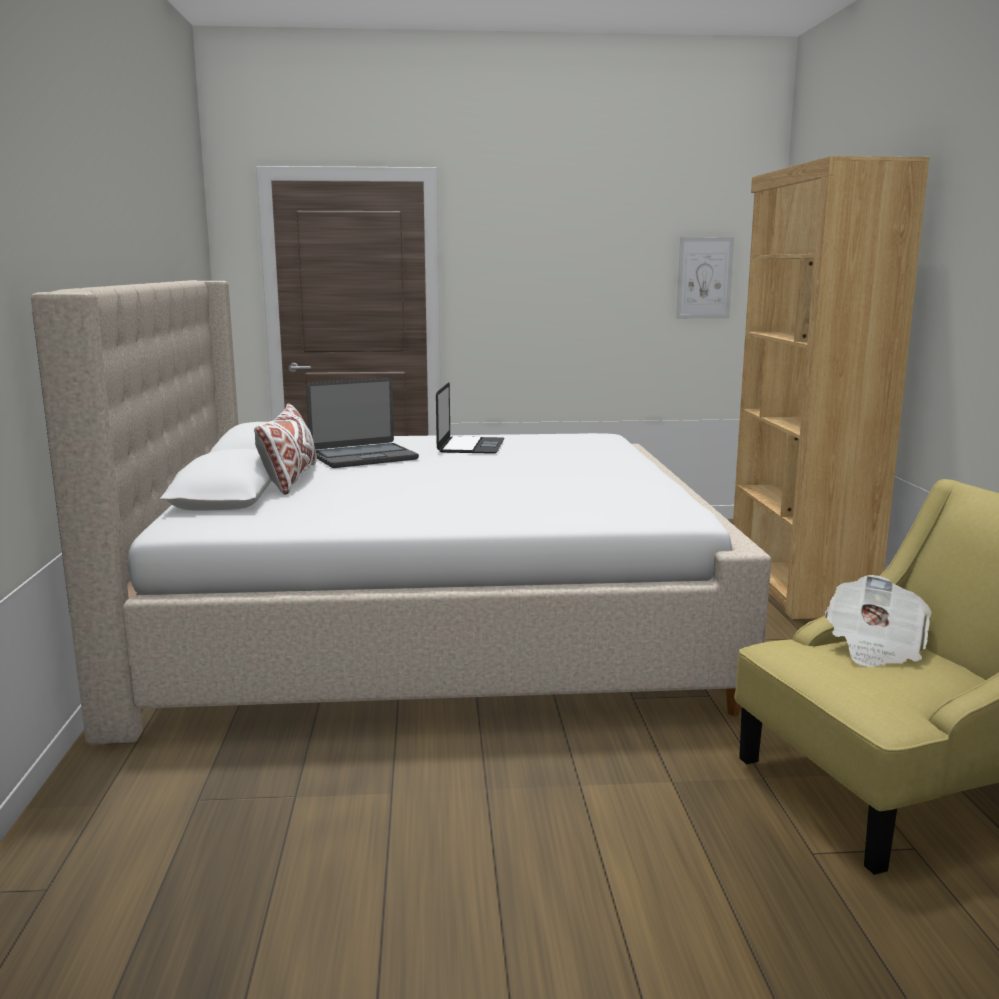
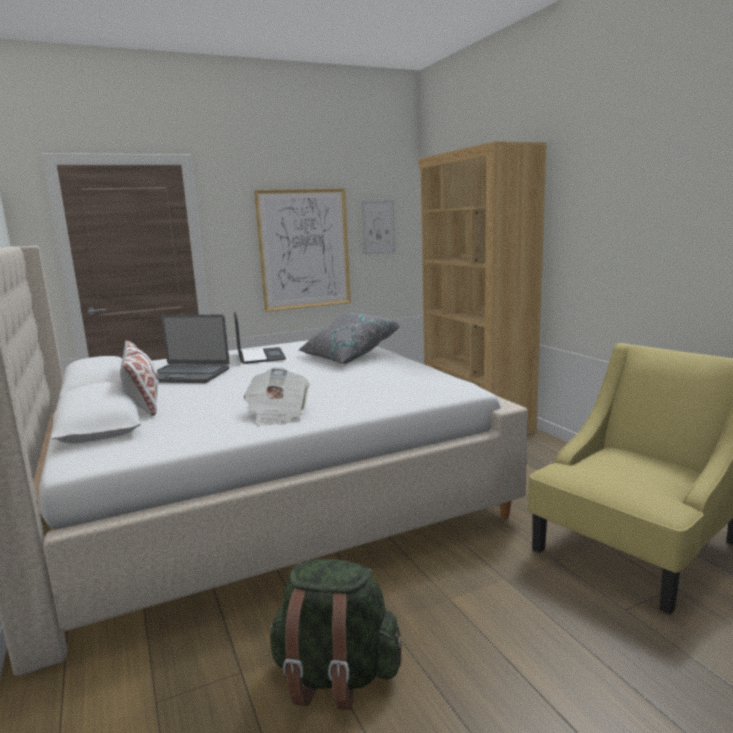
camera: 20 degrees left, 0 degrees up
(363, 457) = (187, 375): laptop -> laptop turned 60 degrees clockwise
(390, 825) = (335, 676): none -> green backpack
(580, 459) = (347, 356): none -> grey pillow
(584, 305) = (304, 249): none -> picture
(874, 647) = (614, 459): newspaper -> newspaper (277, 413)

